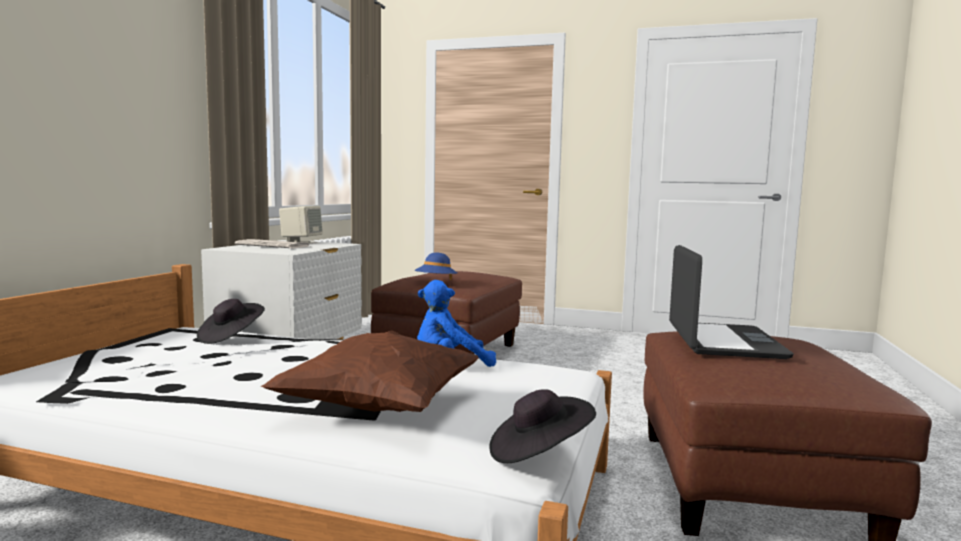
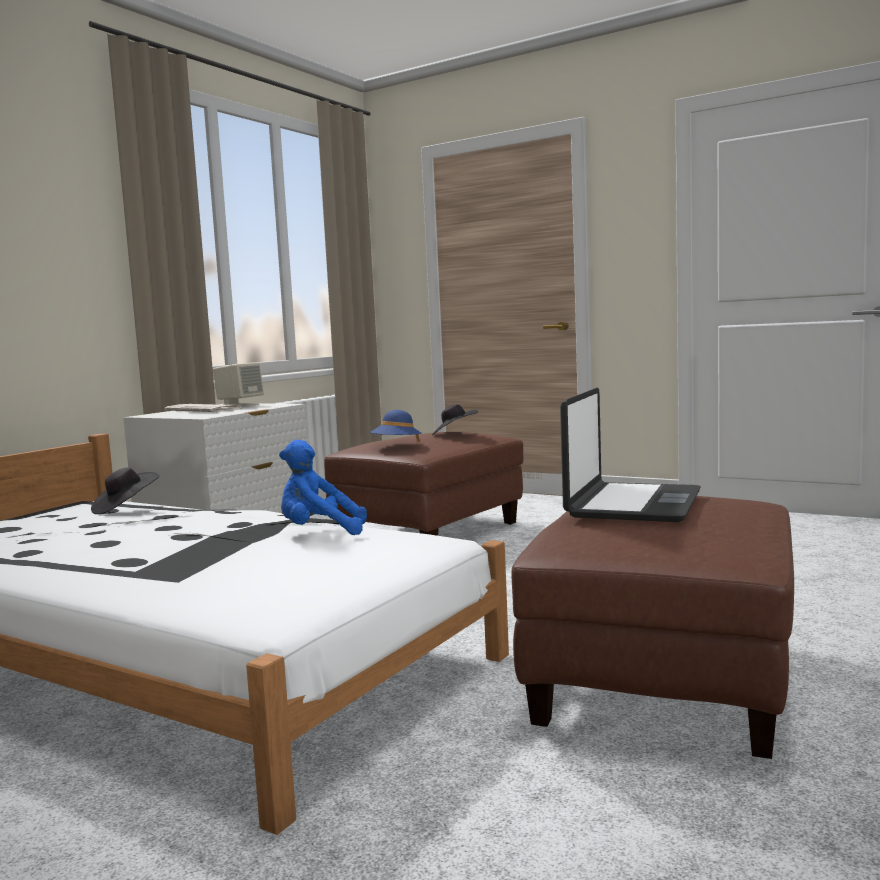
camera: 15 degrees right, 0 degrees up
(379, 407) = (194, 572): brown pillow -> none
(538, 453) = (296, 612): black hat -> black hat (454, 434)

